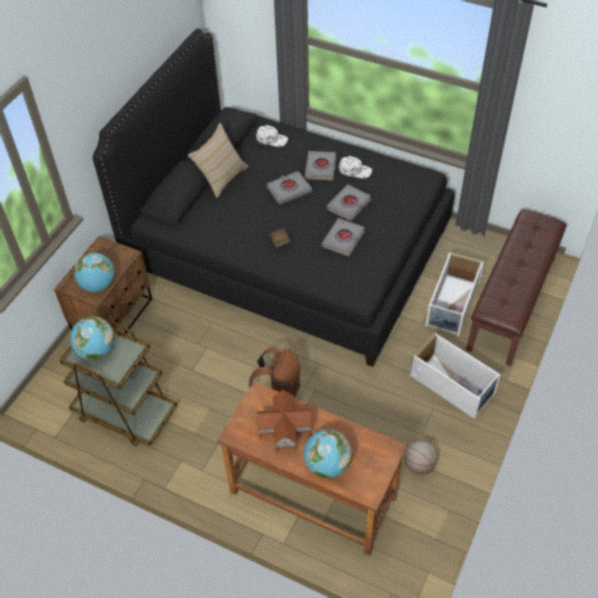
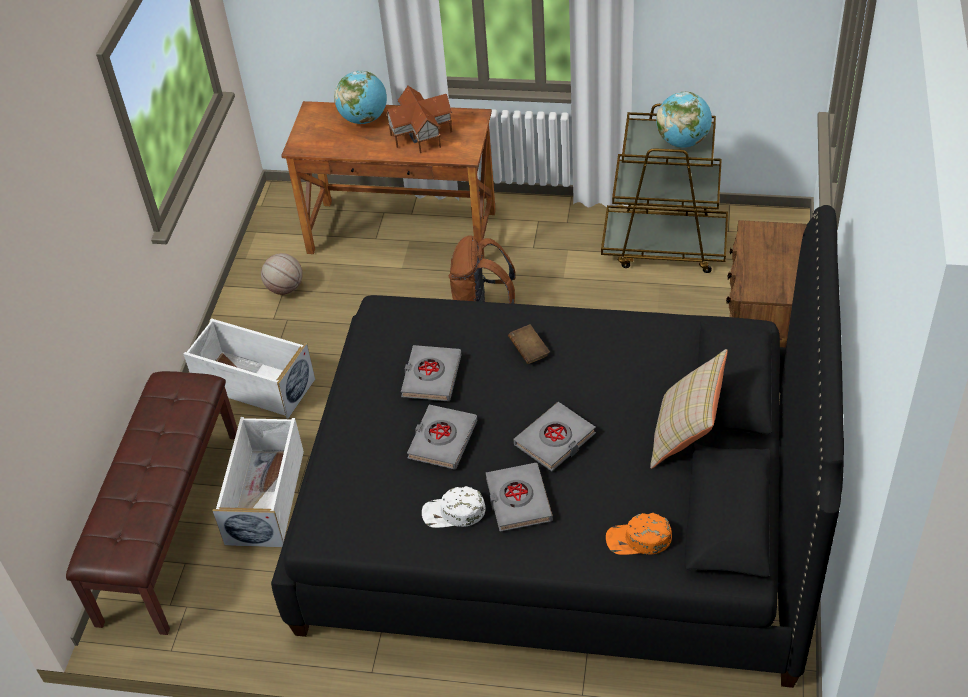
camera: 165 degrees right, 5 degrees down
(98, 285) = (759, 243): globe -> none
(272, 139) = (638, 539): white cap -> orange cap

